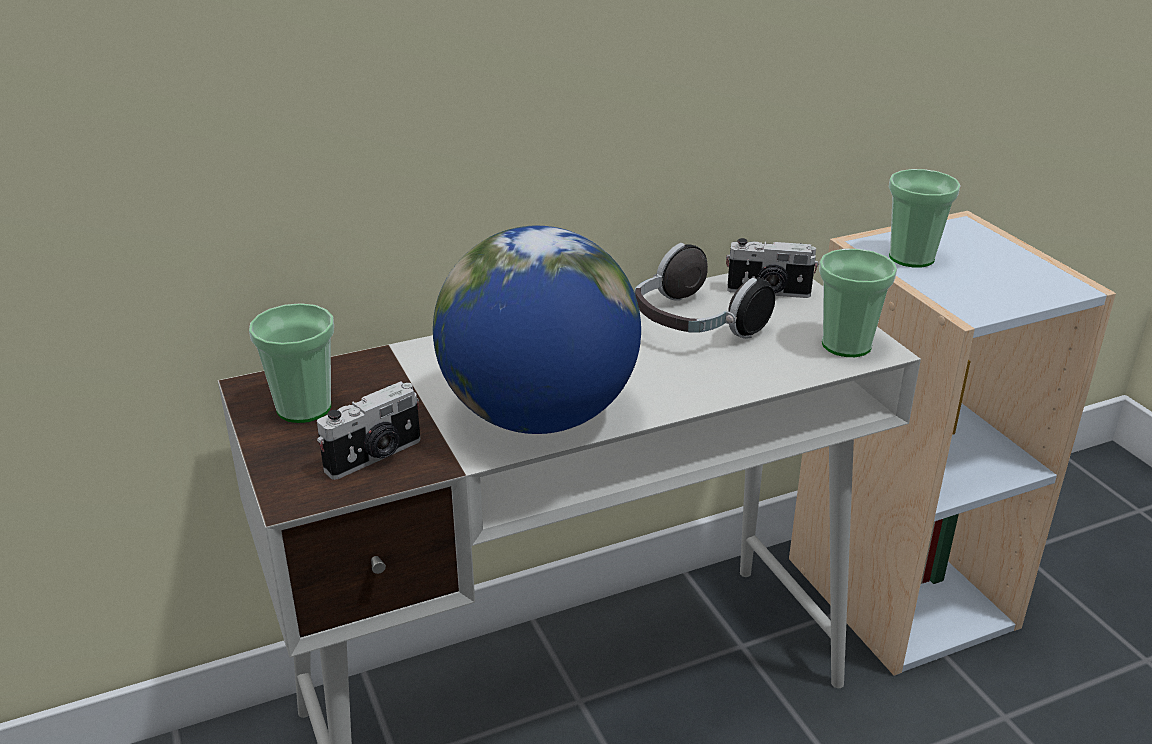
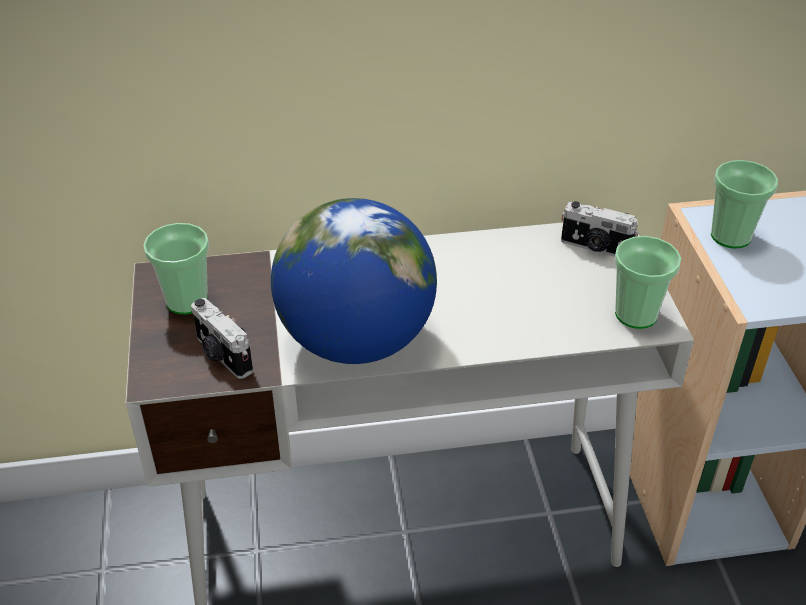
camera: 15 degrees right, 10 degrees up
(375, 456) = (222, 356): camera -> camera turned 75 degrees clockwise
(694, 325) = (516, 272): headphones -> none

